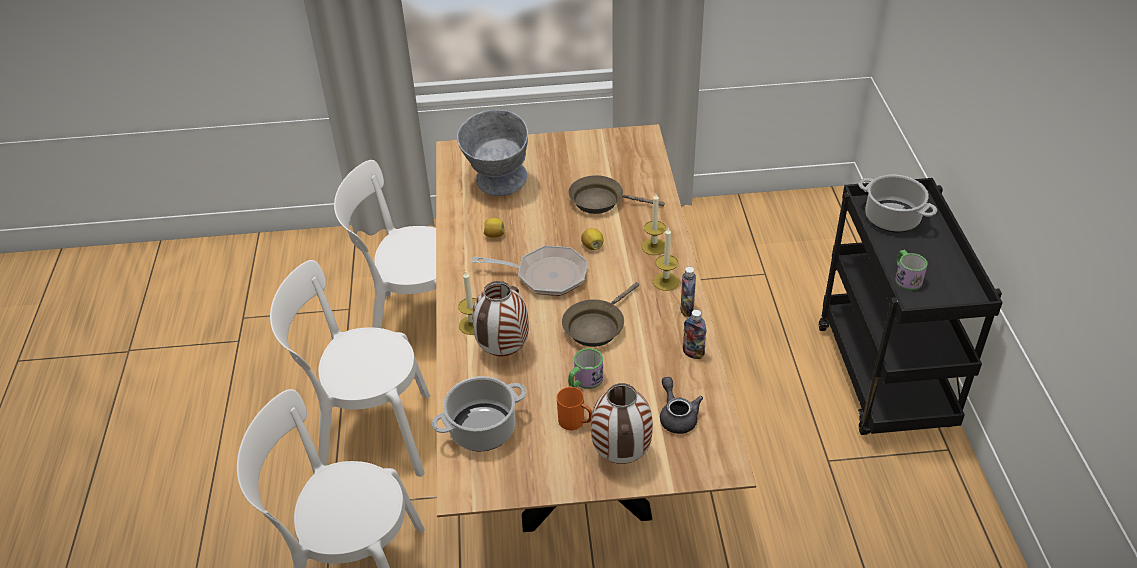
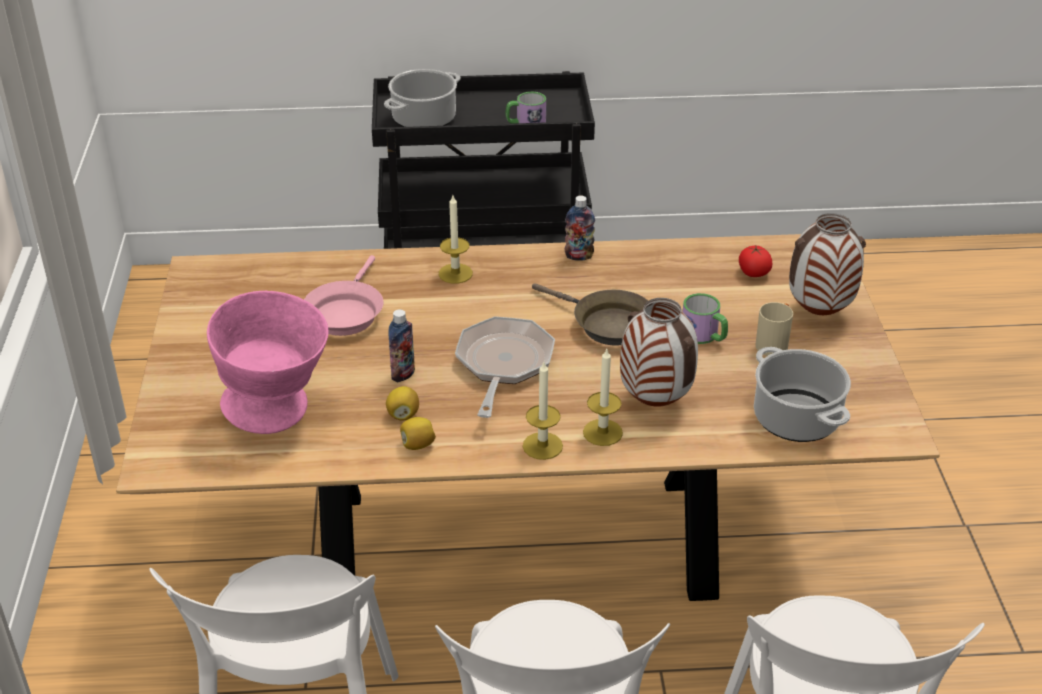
camera: 90 degrees left, 5 degrees down
(497, 186) = (279, 413): grey bowl -> pink bowl
(576, 423) = (774, 344): orange mug -> beige mug
(592, 246) = (446, 323): lemon -> lemon (417, 445)
(601, 201) = (345, 313): brown frying pan -> pink frying pan
(666, 281) = (525, 268): candle -> candle (542, 446)
(677, 416) = (753, 273): grey teapot -> tomato
(693, 353) = (653, 256): bottle -> bottle (403, 374)

